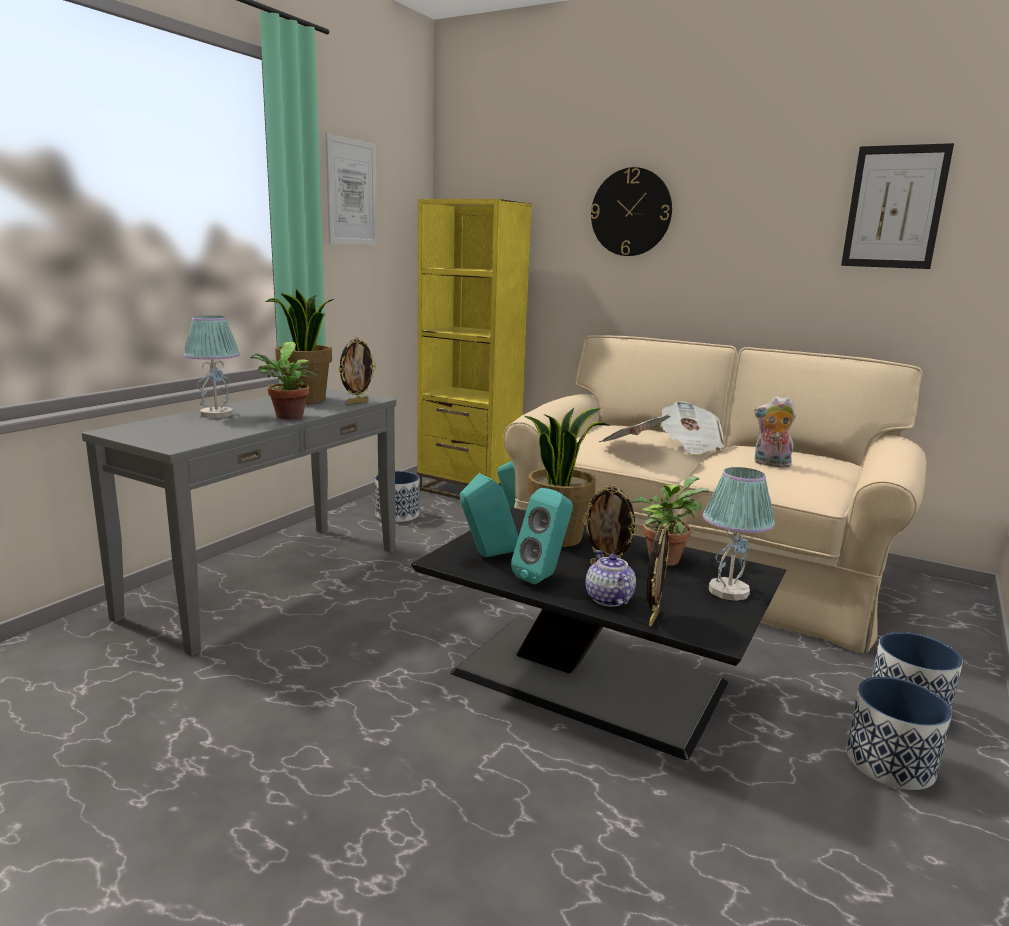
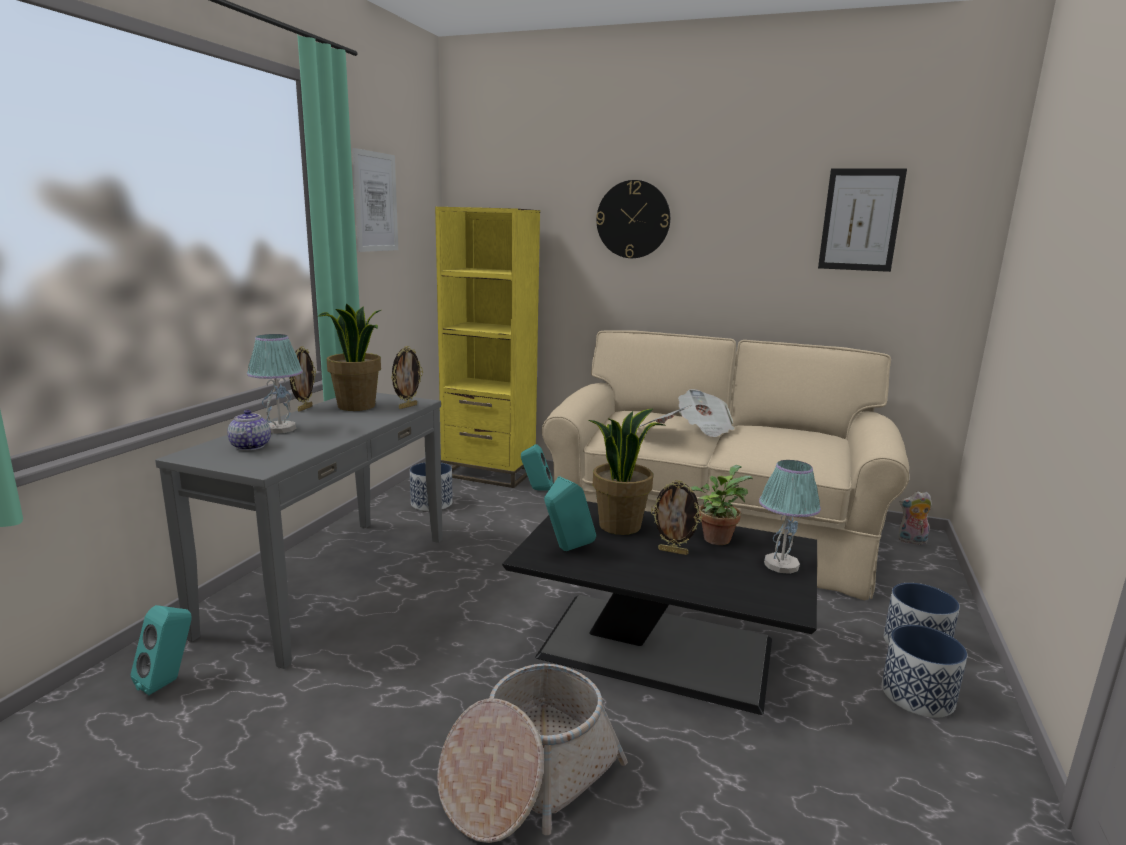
camera: 10 degrees left, 0 degrees up
(288, 417) = (352, 428): potted plant -> none
(397, 790) = (527, 777): none -> basket
(543, 577) = (624, 566): turquoise speaker -> turquoise speaker (169, 682)
(608, 599) = (688, 583): teapot -> teapot (250, 446)
(652, 618) = (732, 597): picture frame -> picture frame (304, 408)
(770, 464) = (779, 443): plush toy -> plush toy (911, 541)

